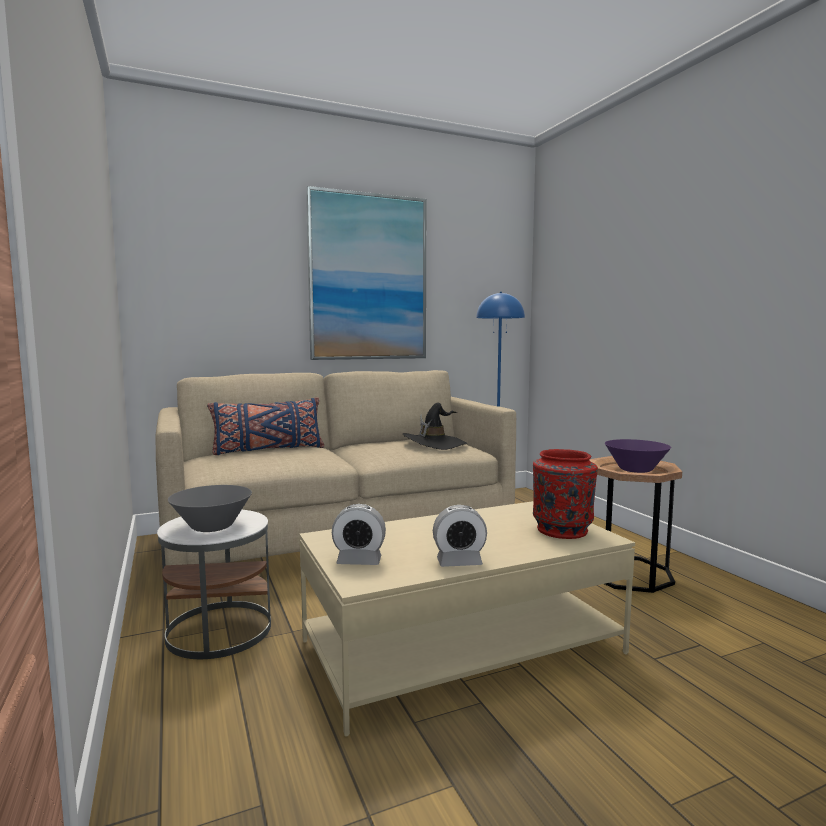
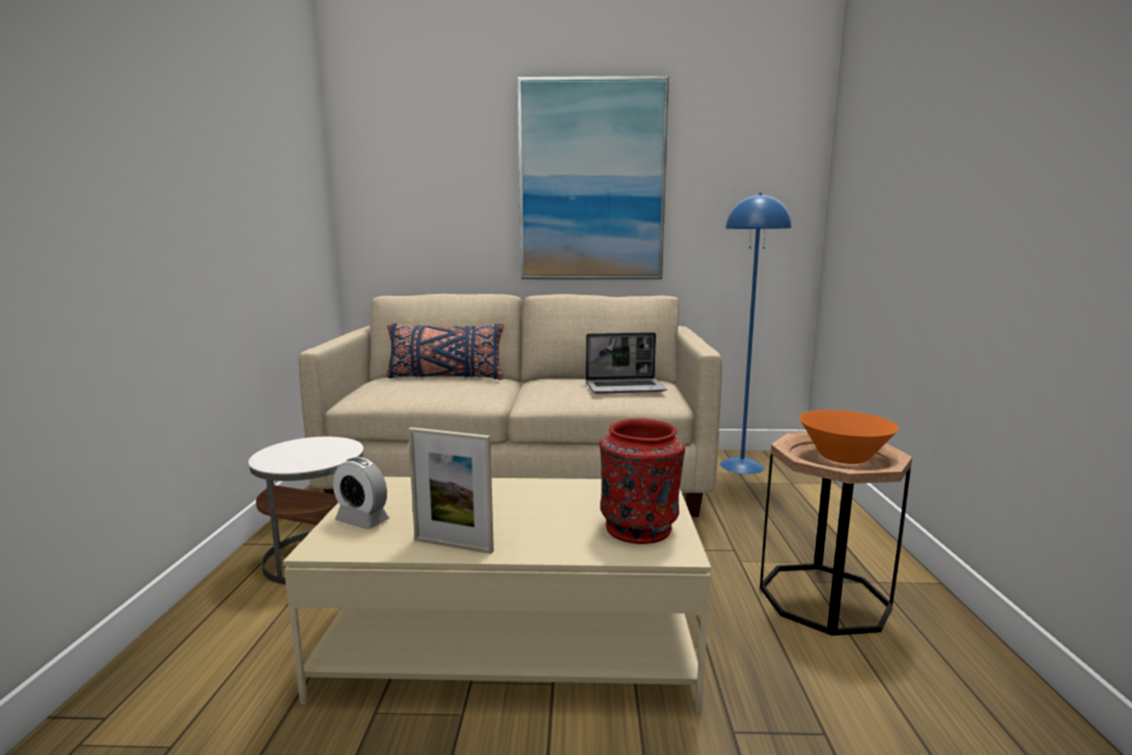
camera: 25 degrees right, 5 degrees up
(212, 527) = (298, 455): grey bowl -> none
(434, 444) = (626, 387): black hat -> laptop
(459, 562) = (453, 545): alarm clock -> picture frame
(635, 470) = (843, 458): purple bowl -> orange bowl

